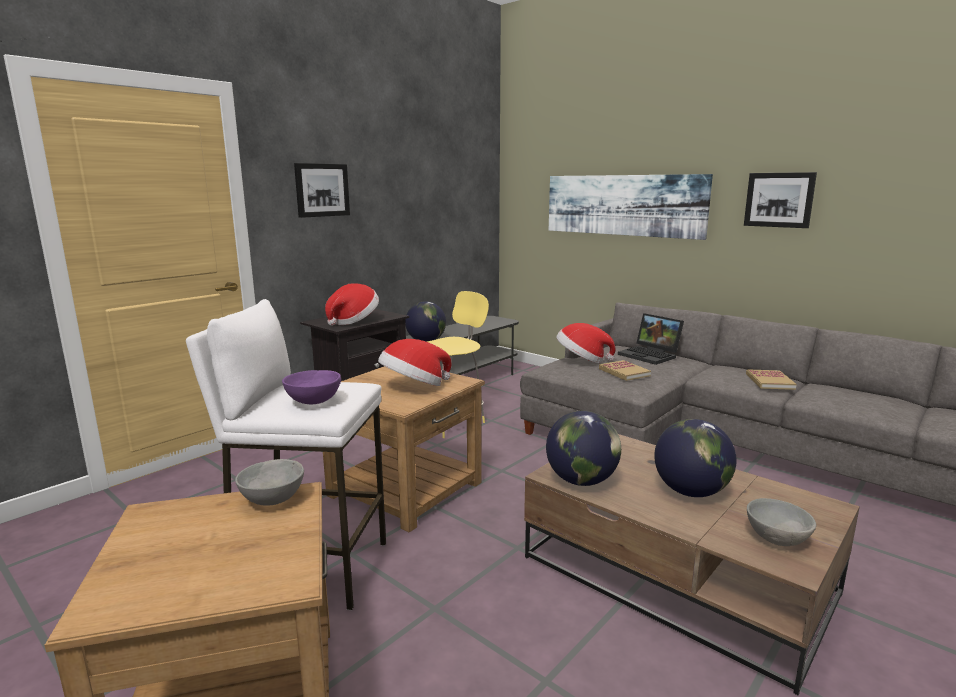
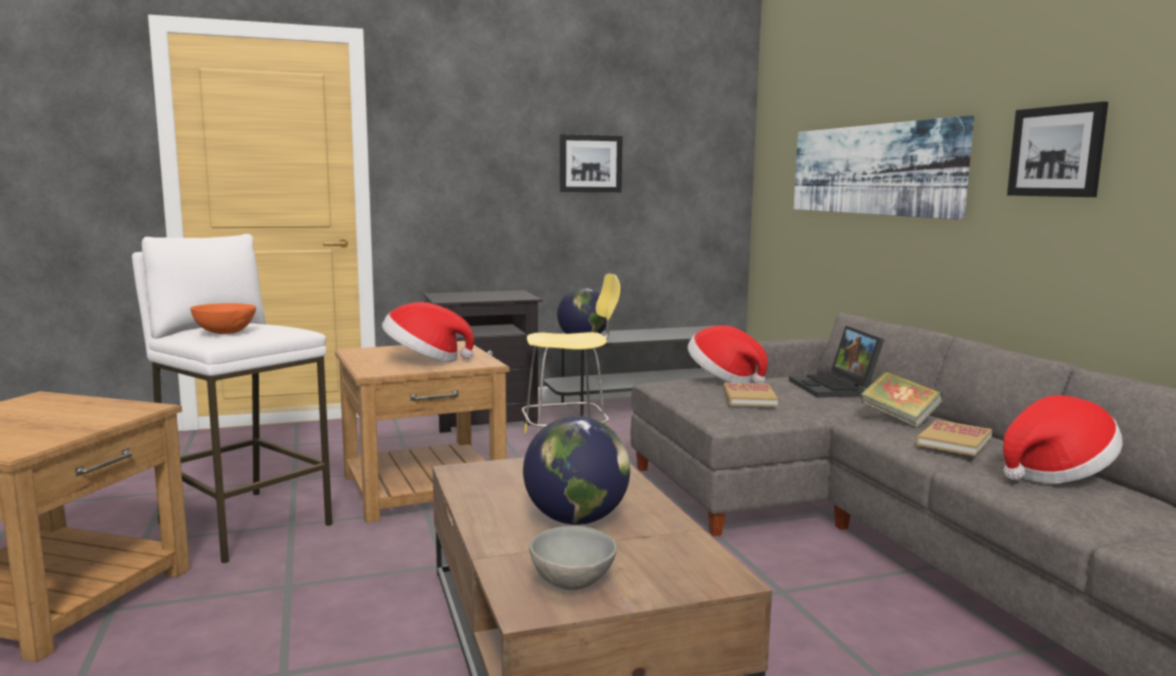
camera: 30 degrees right, 5 degrees down
(272, 500) = (120, 407): grey bowl -> none
(313, 402) = (224, 333): purple bowl -> orange bowl
(322, 190) = (466, 145): picture -> picture (590, 163)
(353, 321) = (473, 297): hat -> hat (1054, 474)
(582, 481) = (478, 482): globe -> none
(718, 371) = (899, 418): none -> book

